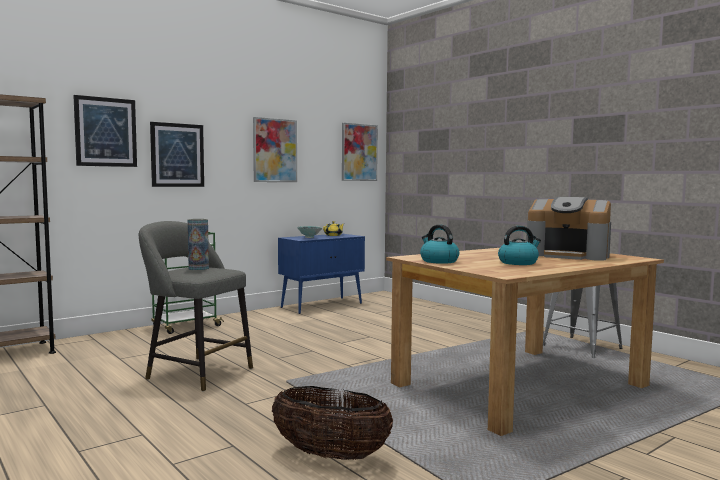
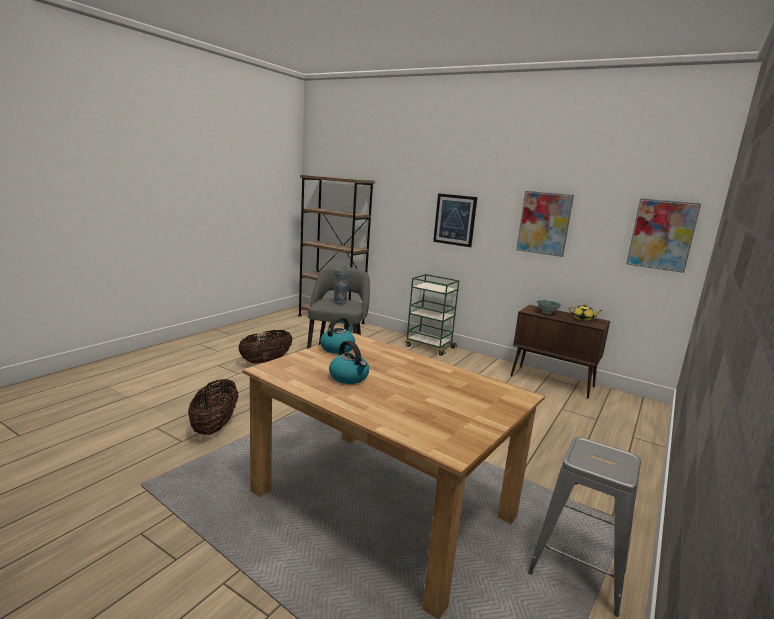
camera: 70 degrees right, 10 degrees up
(105, 132) = (410, 200): picture -> none
(113, 412) = (266, 361): none -> basket
(322, 305) = (552, 381): blue cabinet -> brown cabinet
(568, 255) = (439, 406): coffee machine -> none

